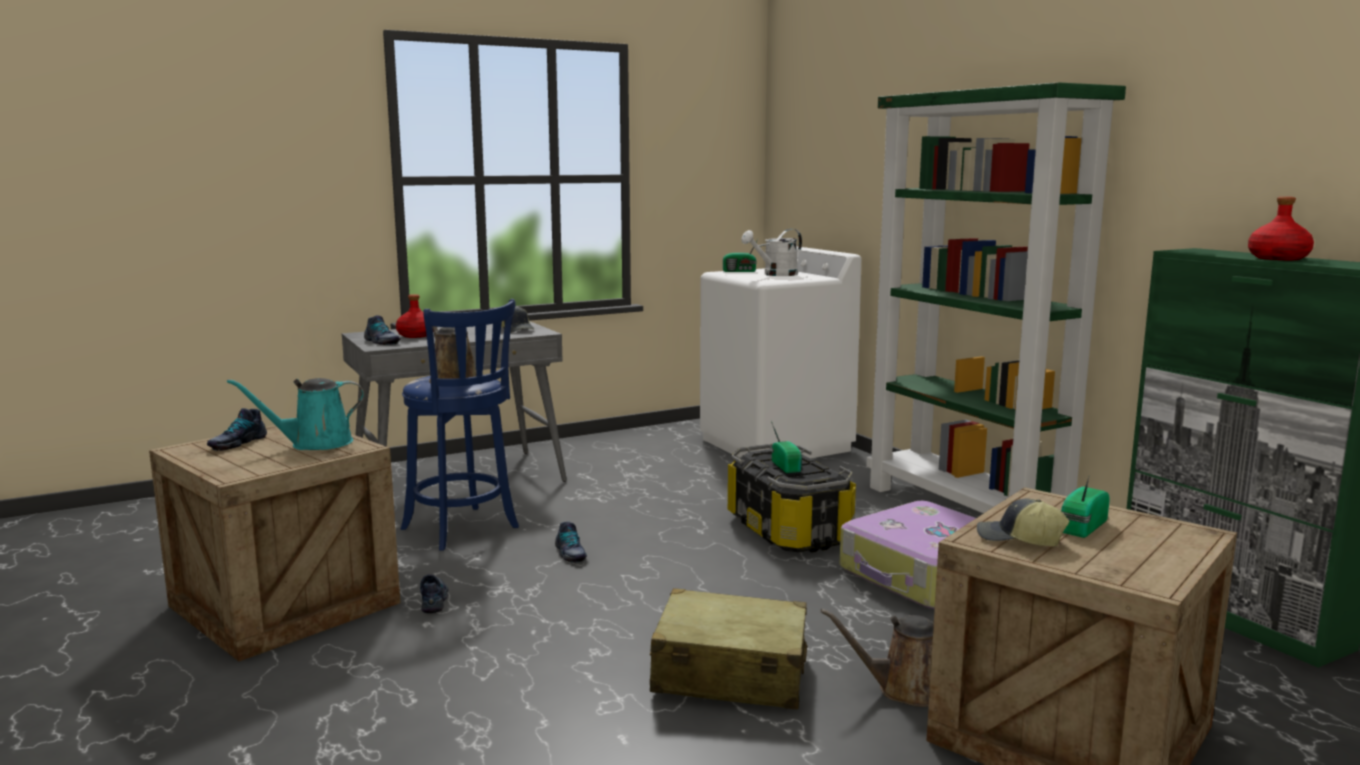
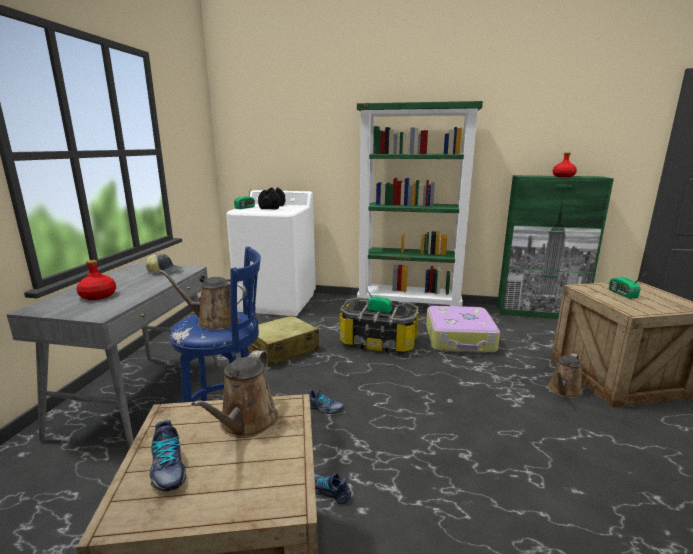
camera: 50 degrees left, 5 degrees up
(315, 444) = (246, 423): turquoise watering can -> brown watering can
(381, 342) = (86, 310): shoe -> none
(729, 673) = (521, 425): beige suitcase -> beige suitcase (281, 350)
(775, 274) = (272, 207): white watering can -> black dumbbell
(1019, 540) = (635, 306): cap -> none

